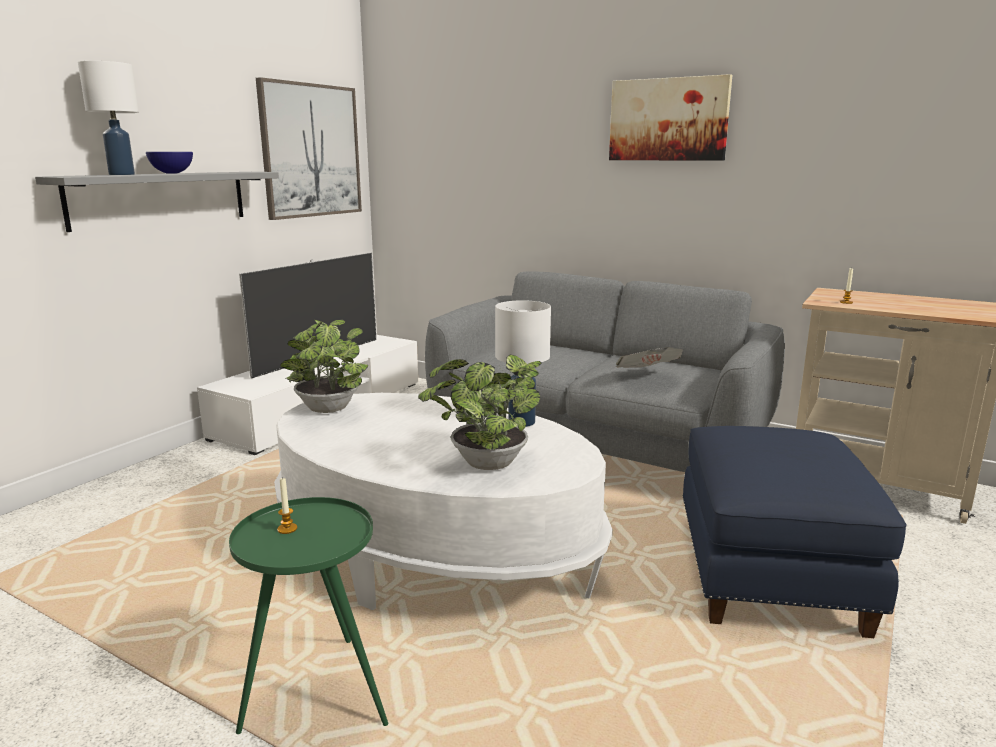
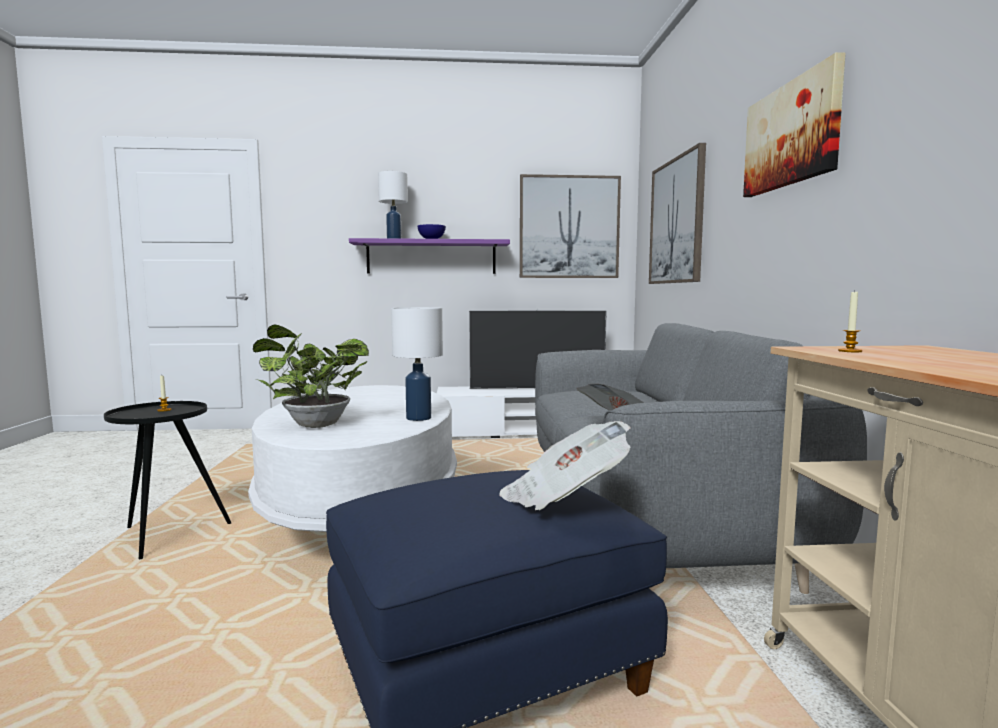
camera: 55 degrees right, 10 degrees down
(160, 198) = (431, 257): grey shelf -> purple shelf
(318, 697) = (167, 534): green side table -> black side table
(327, 410) = (374, 389): potted plant -> none
(473, 160) = (676, 221): none -> picture
(810, 433) = (563, 497): none -> newspaper

